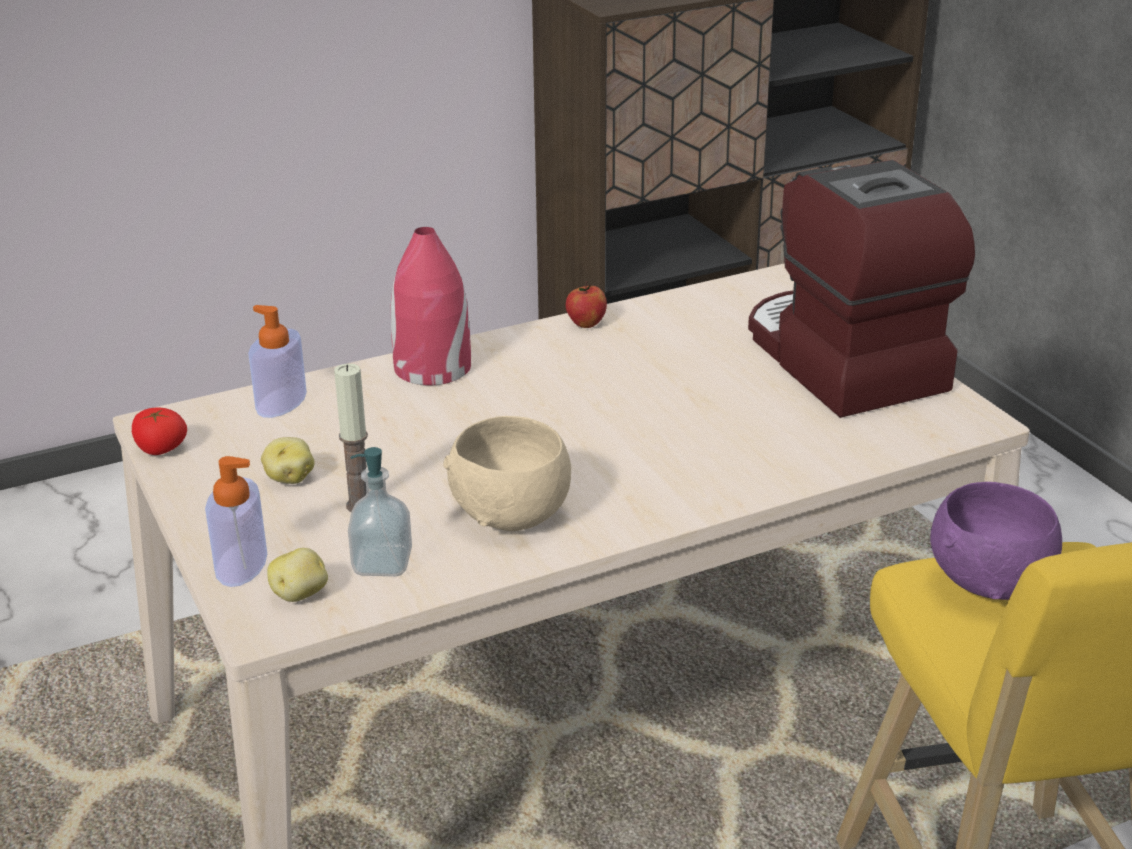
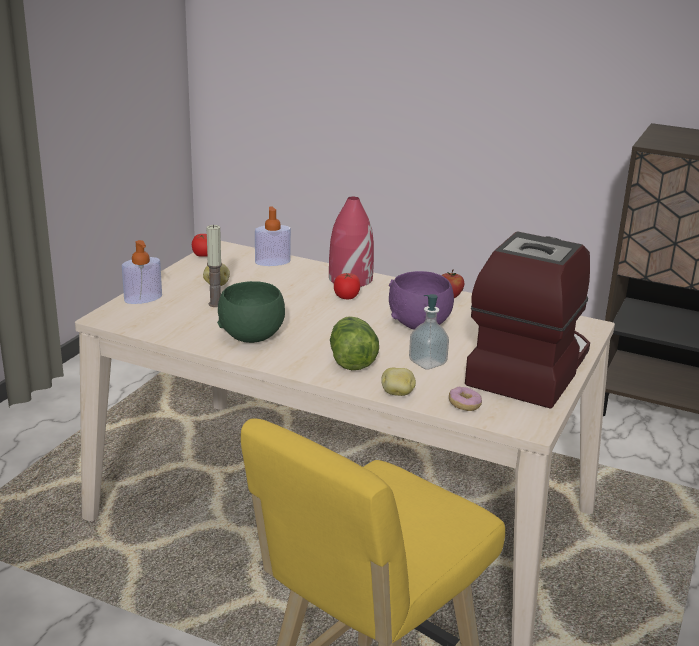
camera: 50 degrees right, 5 degrees down
(301, 594) = (136, 316): potato -> potato (398, 394)
(382, 563) = (178, 323): soap dispenser -> soap dispenser (427, 362)
(485, 393) = (346, 297): none -> tomato
(513, 515) = (252, 336): beige bowl -> green bowl
(677, 465) = (351, 359): none -> lettuce
(888, 440) = (464, 405): none -> donut
(991, 582) = (399, 492): purple bowl -> purple bowl (420, 324)

